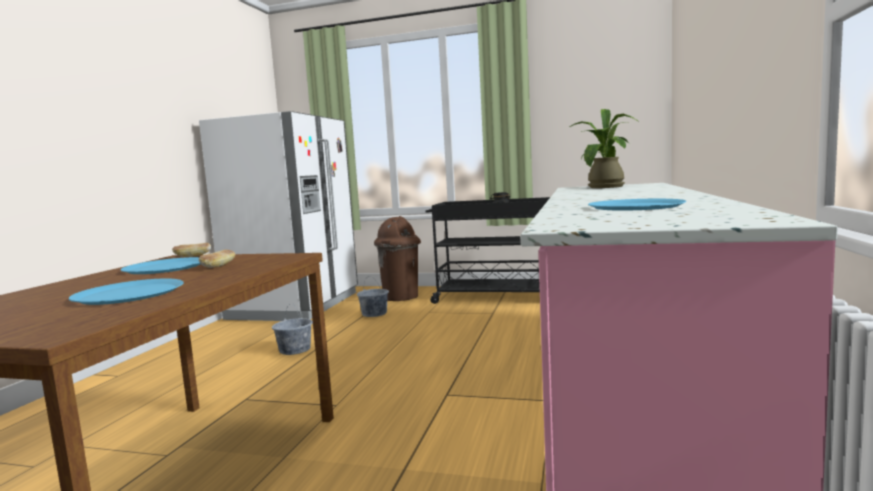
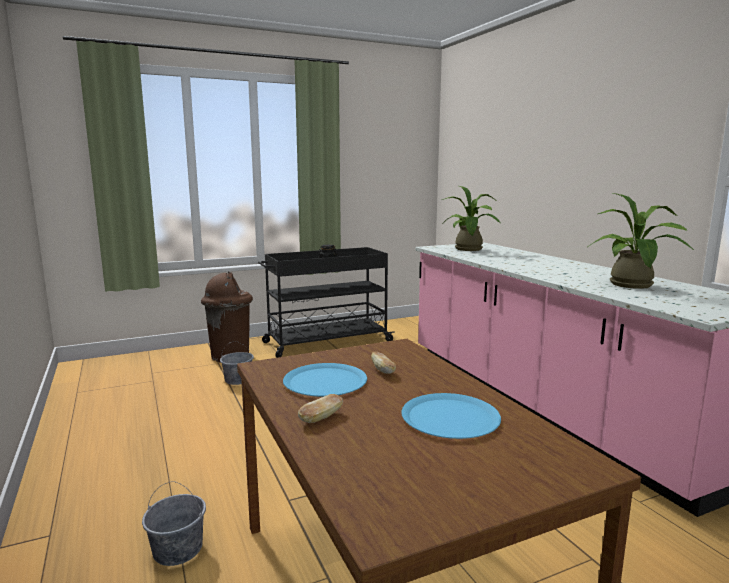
camera: 40 degrees left, 5 degrees up
(193, 256) = (281, 361): bread -> bread (321, 418)
(295, 350) = (231, 437): grey bucket -> grey bucket (177, 549)
(296, 306) = (119, 388): white fridge -> none
(635, 206) = (633, 286): blue plate -> potted plant

